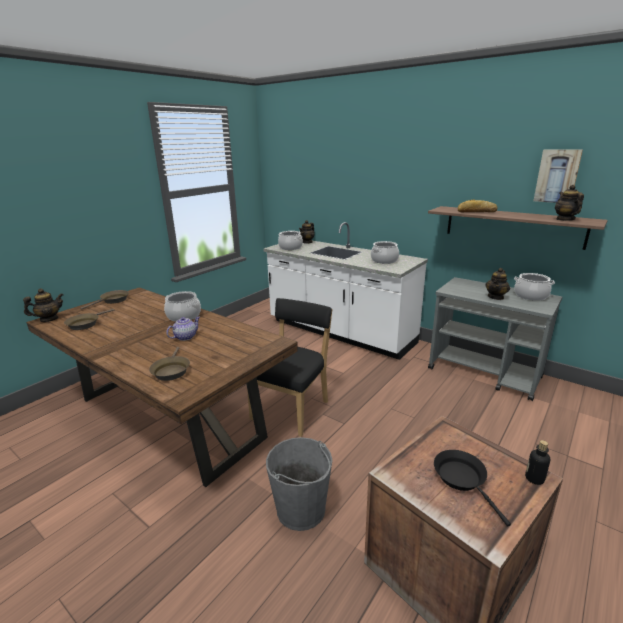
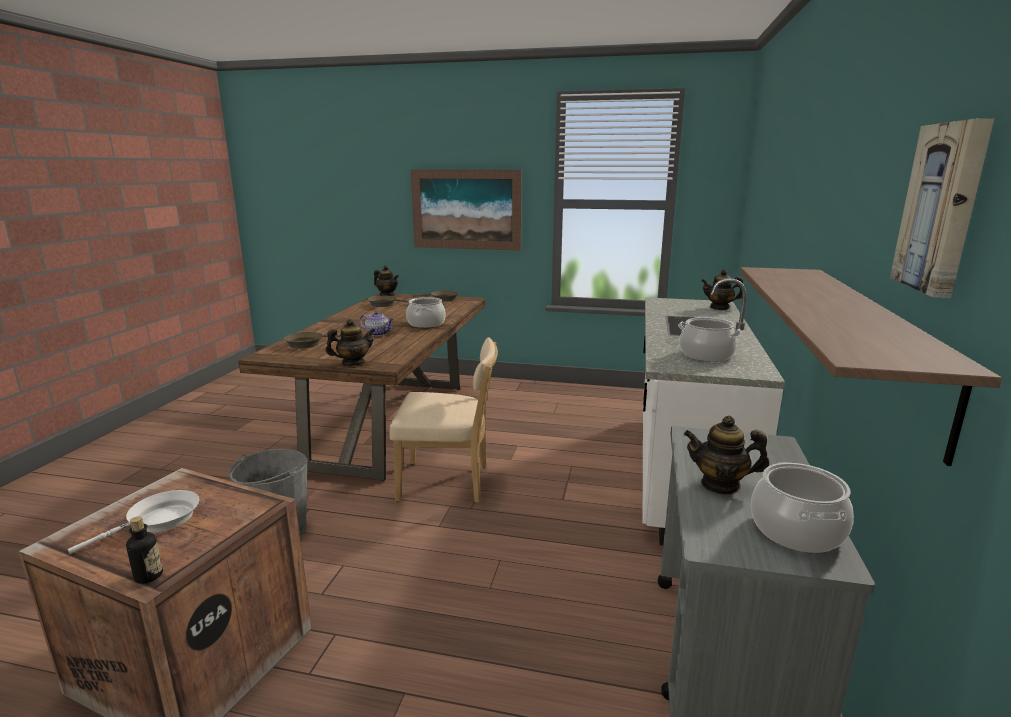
camera: 65 degrees right, 5 degrees down
(89, 213) = (466, 210): none -> picture
(290, 247) = (672, 305): cooking pot -> none
(292, 408) = (449, 482): black chair -> beige chair
(462, 479) = (159, 521): black frying pan -> white frying pan
(477, 211) = (802, 285): bread -> none
(565, 219) = (863, 336): teapot -> teapot (353, 363)

